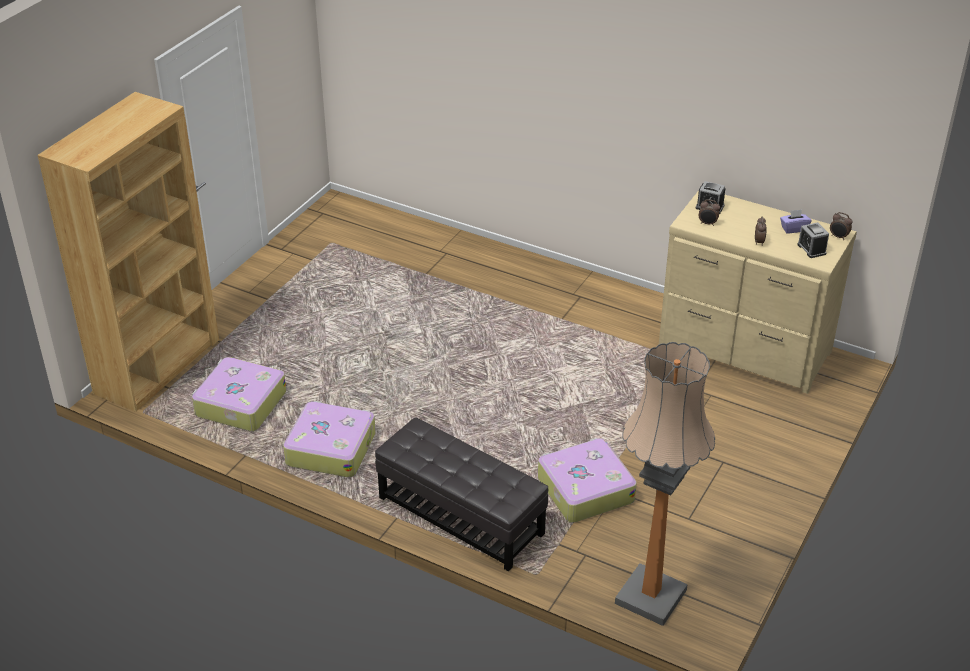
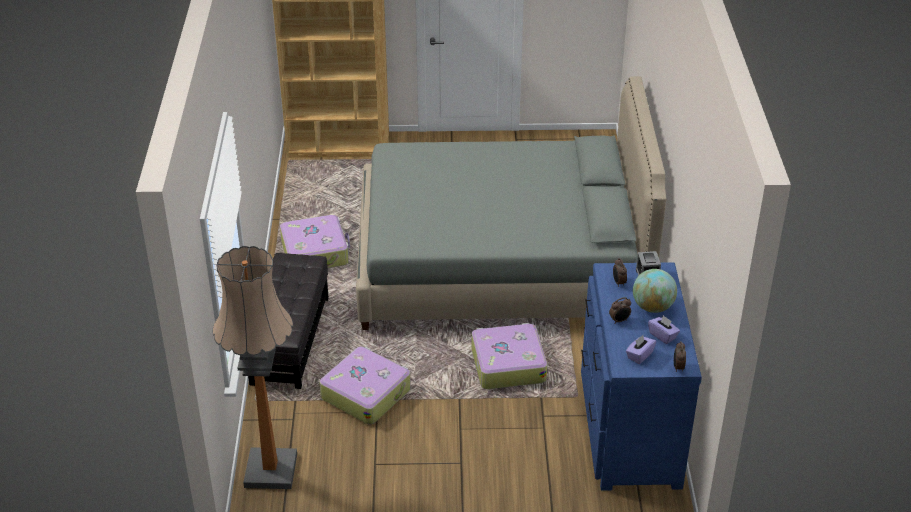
camera: 60 degrees right, 0 degrees up
(240, 404) = (329, 194): suitcase -> suitcase (507, 364)
(466, 333) = (500, 264): none -> grey bed
(744, 349) = (628, 429): beige dresser -> blue dresser
(753, 219) = (652, 307): none -> globe
(811, 249) = (639, 355): alarm clock -> purple tissue box

